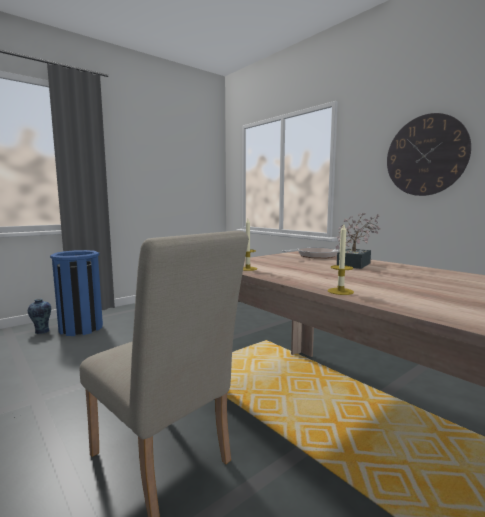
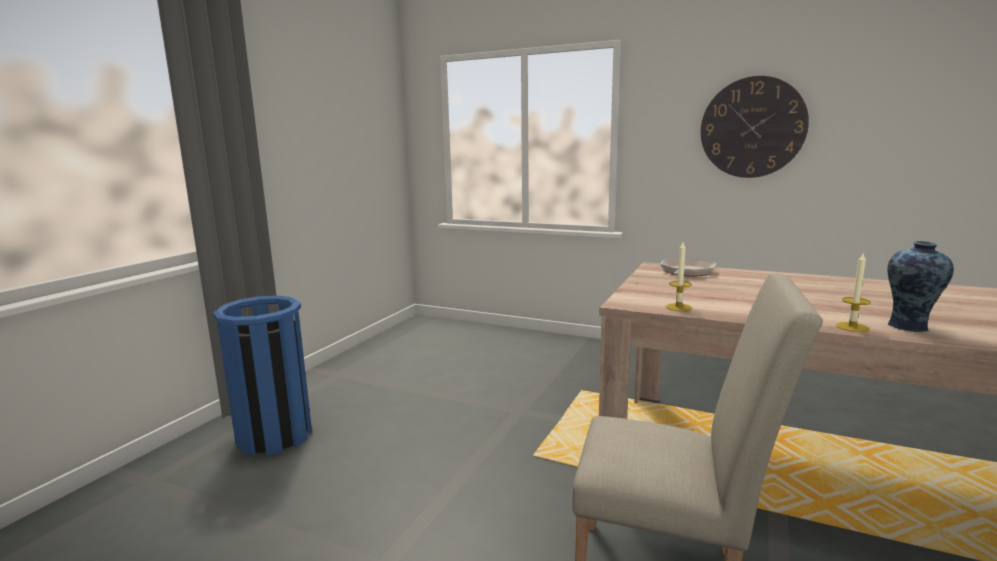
camera: 25 degrees left, 5 degrees up
(41, 331) = (205, 459): vase -> vase (909, 327)
(355, 264) = (759, 280): potted plant -> none

